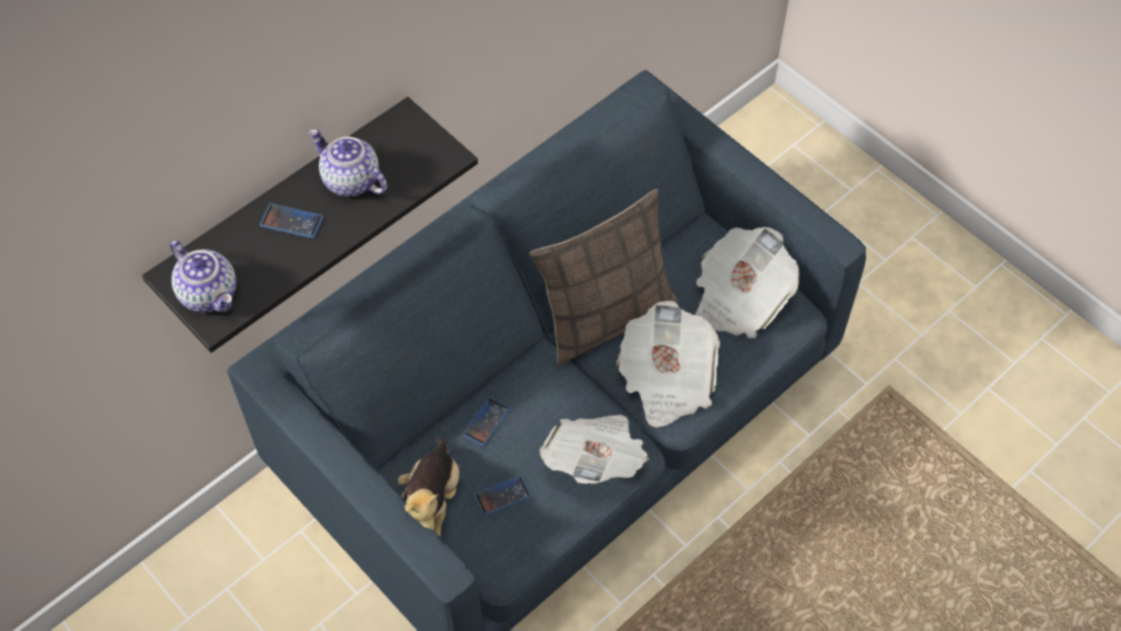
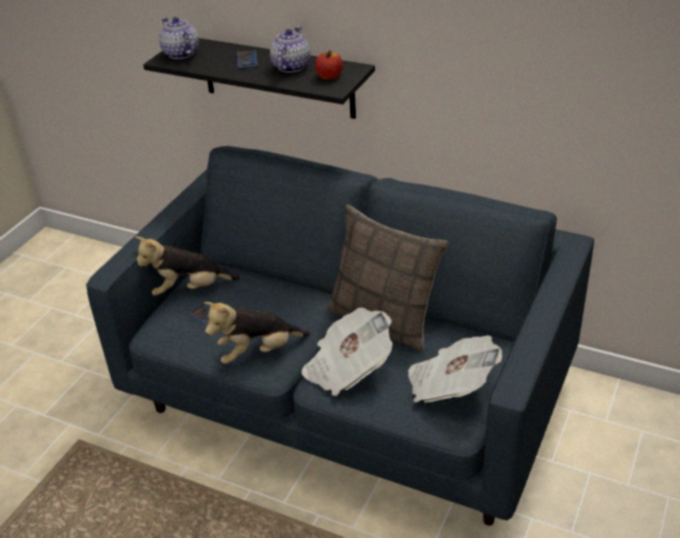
camera: 70 degrees right, 20 degrees down
(210, 293) = (180, 54): teapot -> teapot turned 120 degrees clockwise
(410, 151) = (329, 76): none -> apple
(486, 422) = (263, 293): phone -> none
(596, 460) = (258, 352): newspaper -> plush toy

